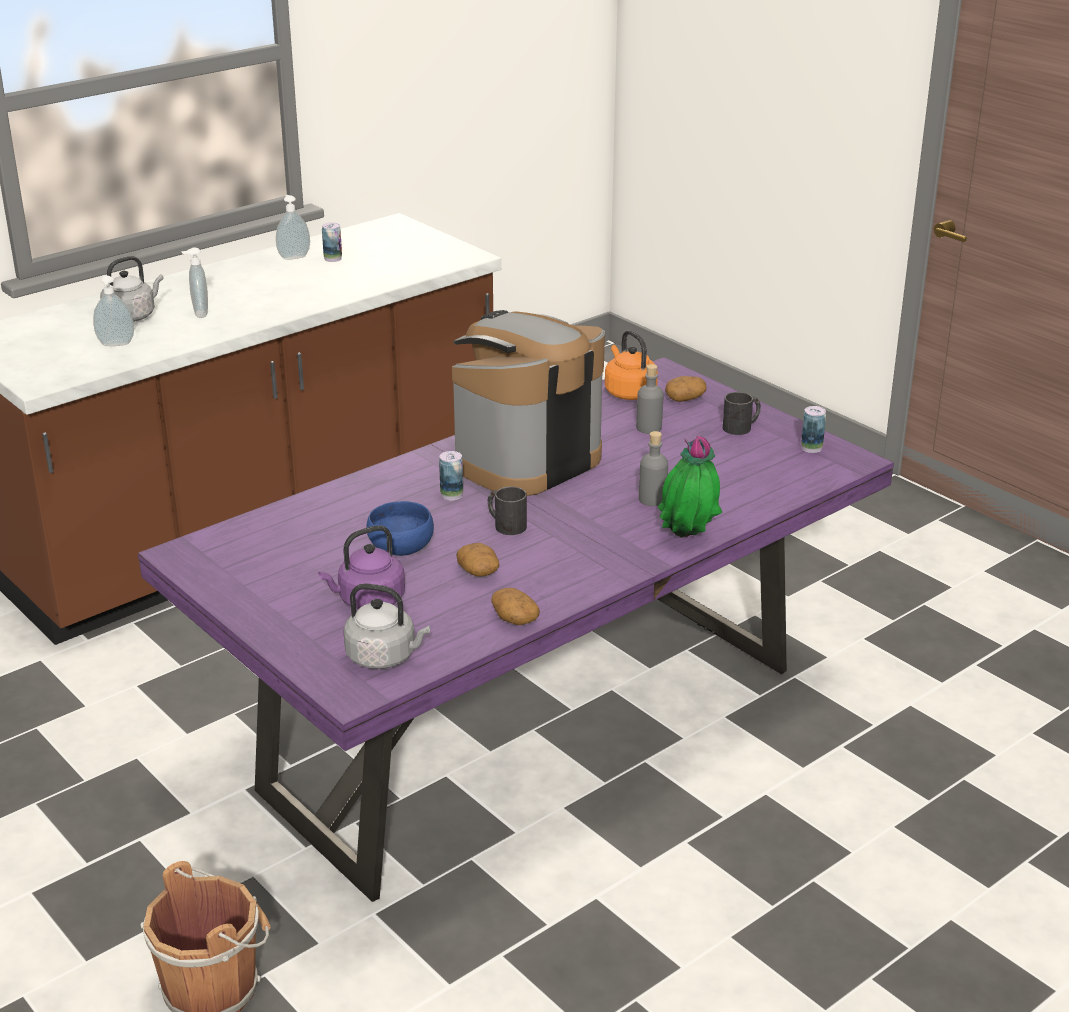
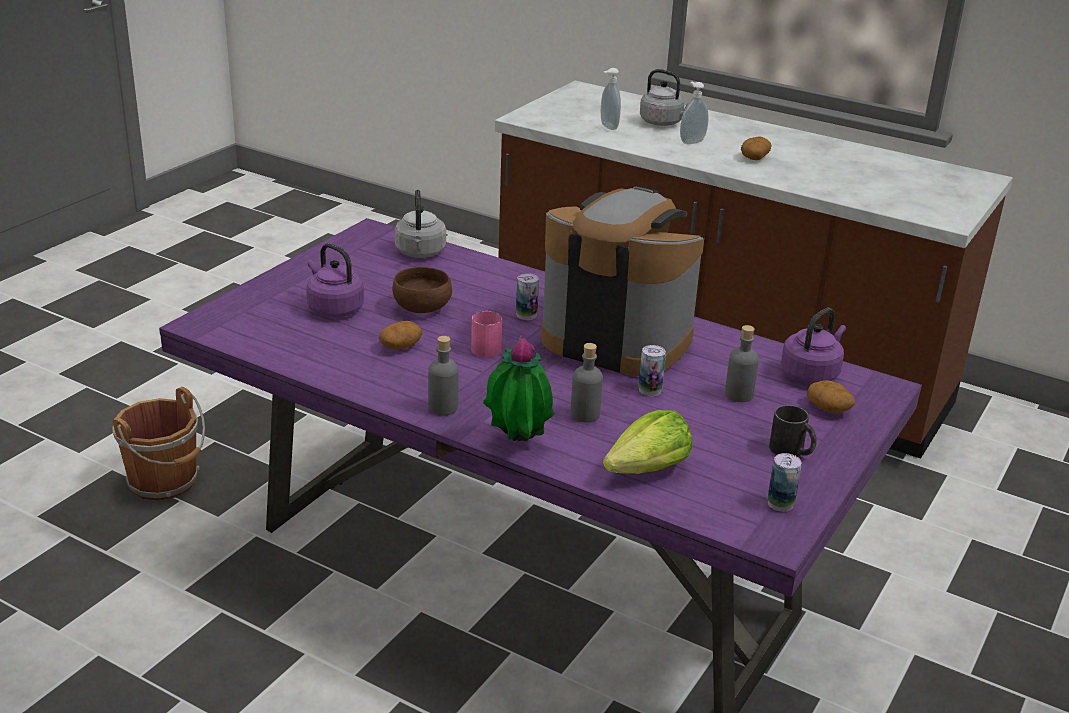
camera: 70 degrees right, 0 degrees up
(293, 257) = (847, 153): soap dispenser -> none
(333, 259) = (863, 167): can -> can (650, 390)
(384, 657) = (254, 328): grey kettle -> grey kettle (420, 253)
(399, 548) = (421, 307): blue bowl -> brown bowl
(505, 524) = (488, 346): black mug -> pink mug
(514, 618) = (330, 373): potato -> potato (754, 157)
(611, 565) = (443, 407): none -> grey bottle
(628, 392) = (811, 373): orange kettle -> purple kettle
(749, 489) = (648, 470): none -> lettuce

